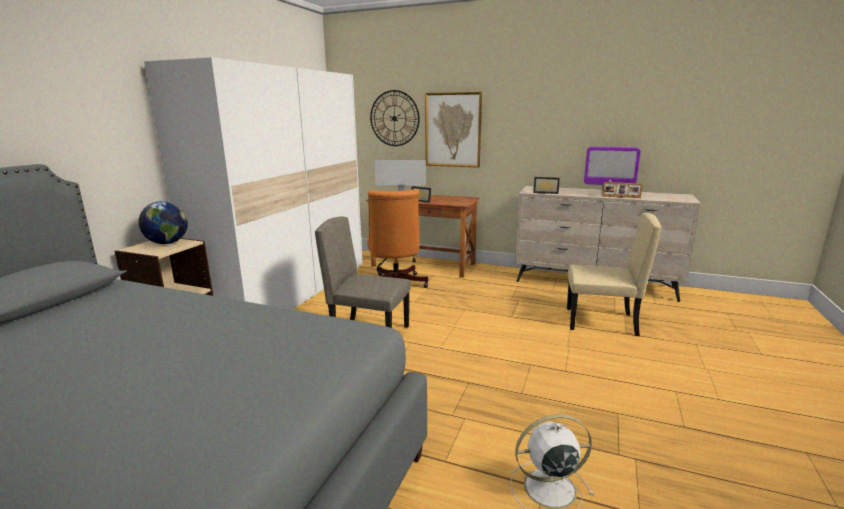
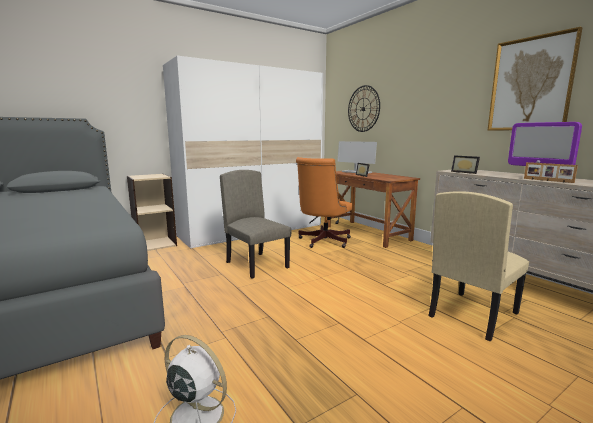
camera: 35 degrees right, 5 degrees down
(167, 243) = (154, 175): globe -> none
(453, 130) = (404, 115): picture -> picture (530, 84)
(601, 322) = (472, 314): beige chair -> beige chair turned 90 degrees clockwise

